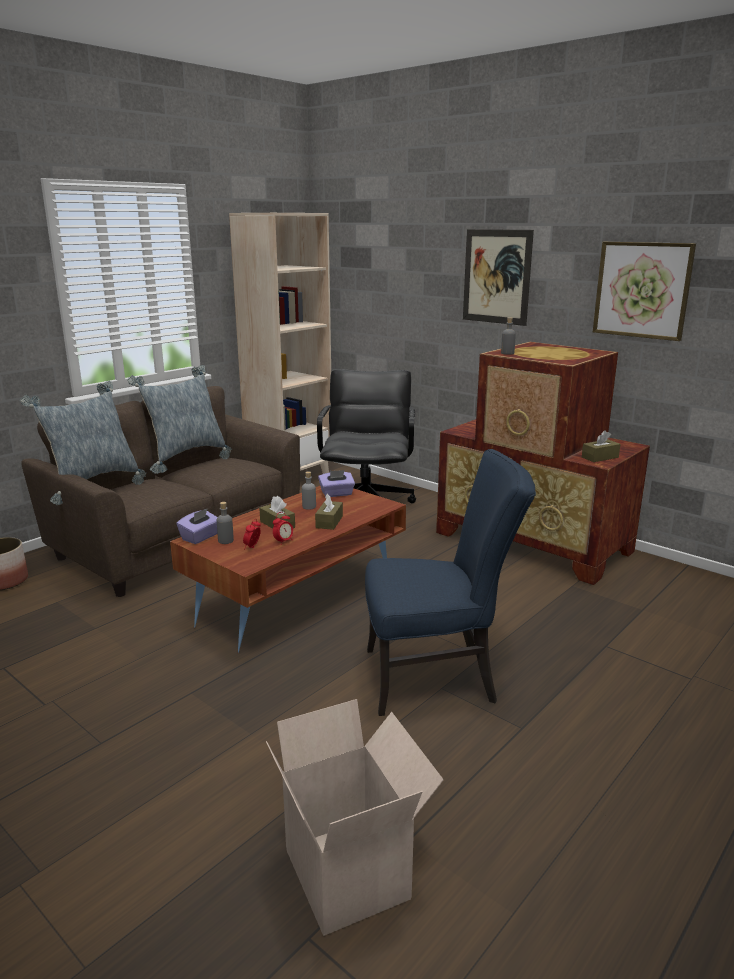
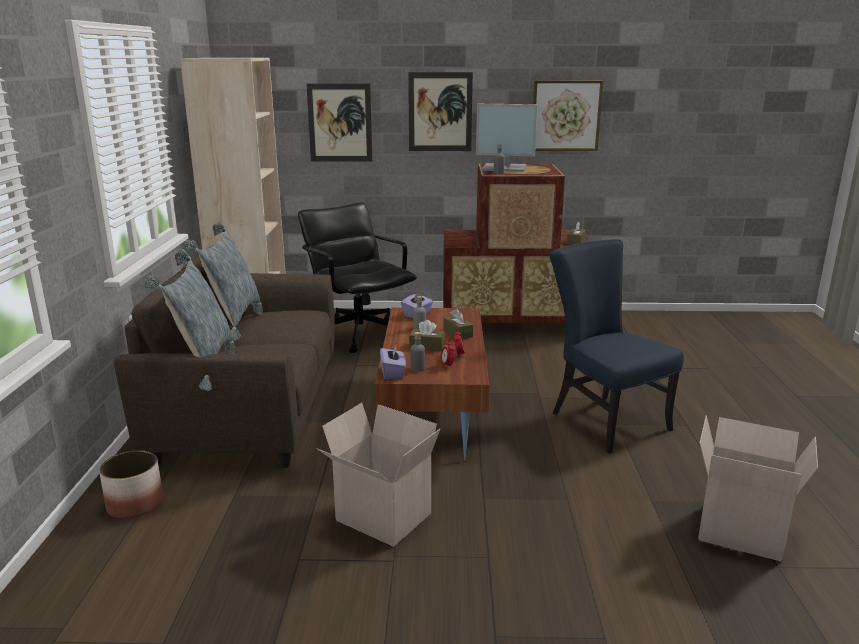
camera: 40 degrees left, 0 degrees up
(98, 667) = (380, 518): none -> cardboard box
(403, 283) = (340, 123): none -> picture
(438, 676) = (603, 419): blue chair -> blue chair turned 75 degrees counterclockwise
(536, 349) = (505, 168): none -> monitor

